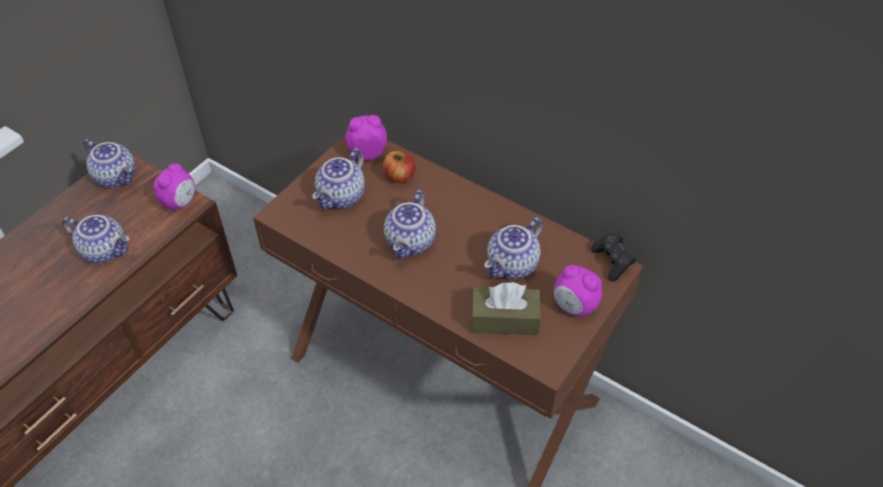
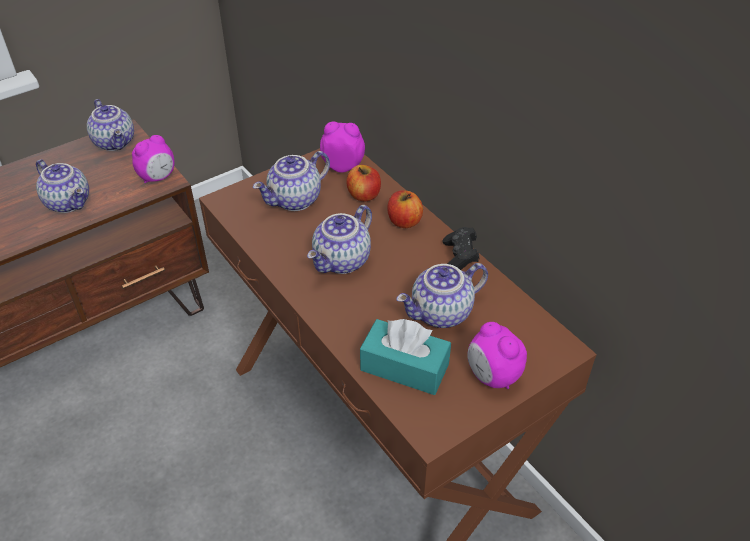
camera: 20 degrees right, 5 degrees down
(445, 192) = (404, 221): none -> apple
(504, 319) = (404, 367): brown tissue box -> turquoise tissue box
(612, 262) = (560, 340): black game controller -> black game controller (459, 258)

